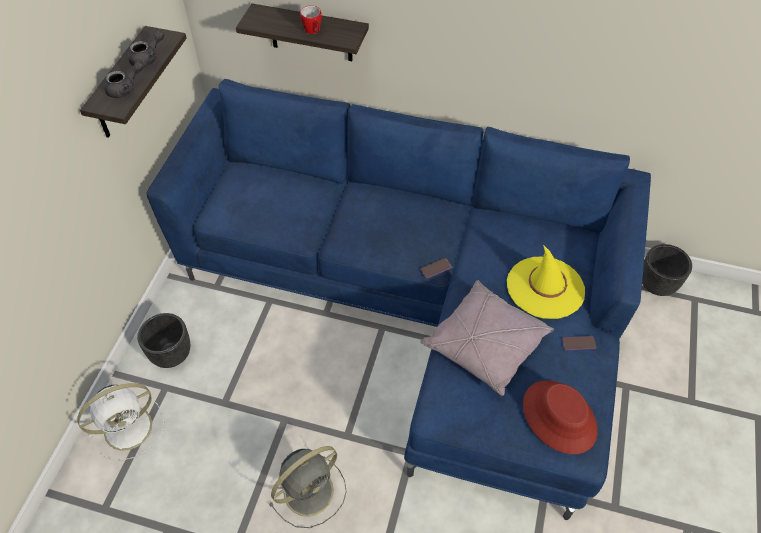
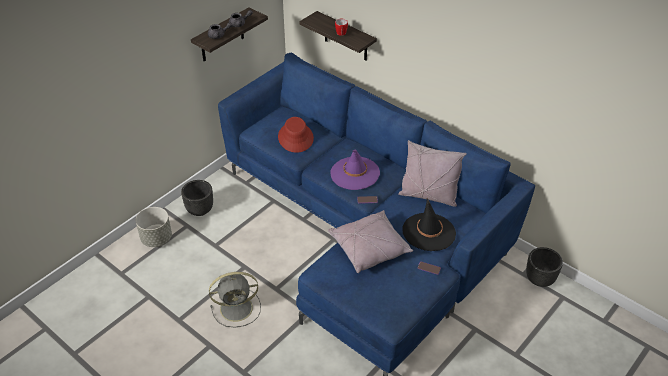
camera: 25 degrees right, 10 degrees down
(130, 427) = (157, 238): white fan -> grey planter
(396, 233) = (355, 173): none -> purple hat
(511, 232) = (428, 196): none -> purple pillow
(545, 287) = (429, 232): yellow hat -> black hat
(559, 417) = (389, 300): red hat -> red hat (296, 138)

